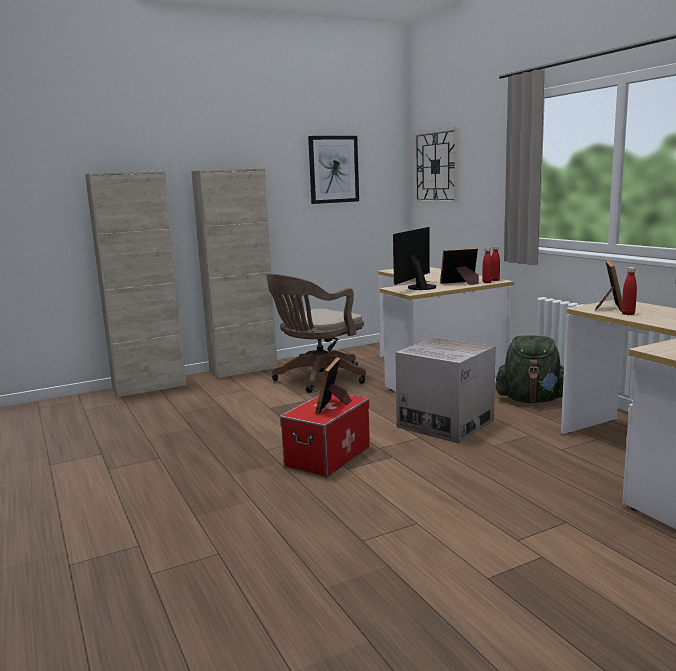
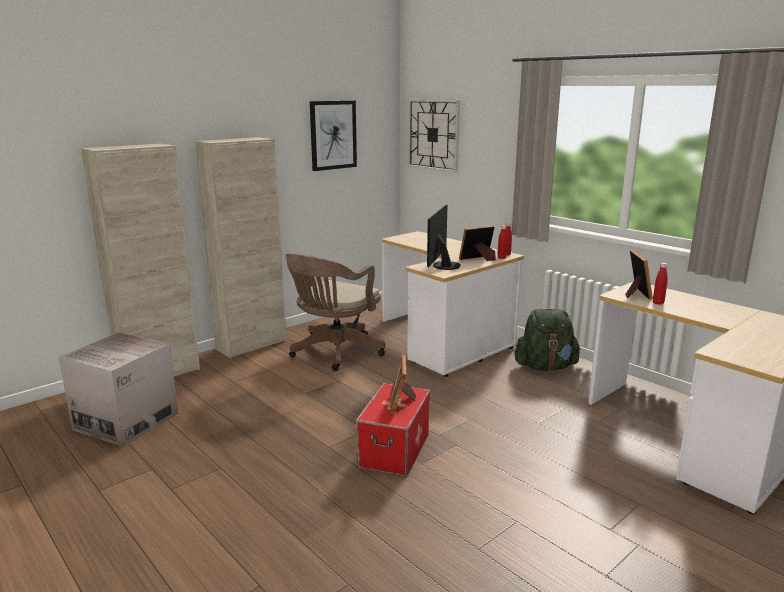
camera: 15 degrees left, 5 degrees up
(445, 424) = (484, 401): cardboard box -> cardboard box (126, 421)

